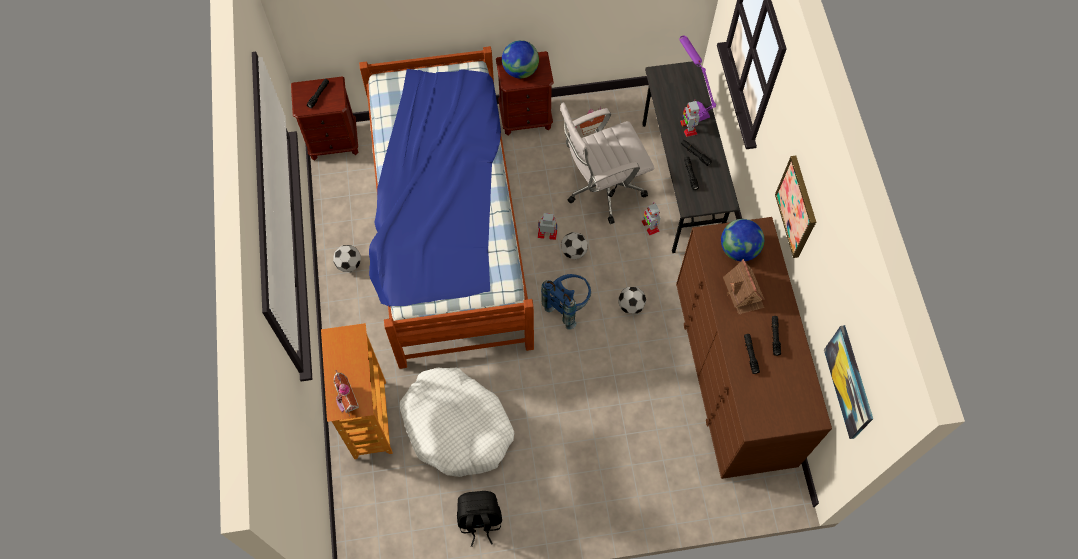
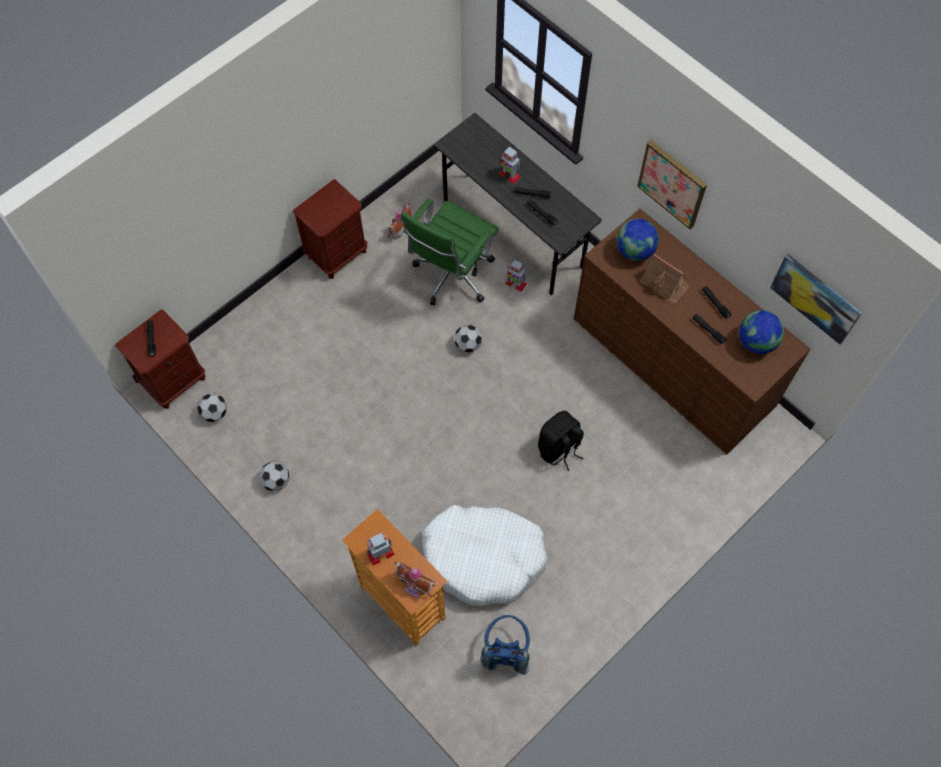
camera: 35 degrees left, 0 degrees up
(448, 229) = (343, 394): bed -> none
(479, 521) = (562, 623): black backpack -> black backpack (559, 449)
(520, 70) = (324, 209): globe -> globe (756, 342)
(547, 233) = (434, 343): toy robot -> toy robot (380, 553)
(567, 305) = (497, 394): blue backpack -> blue backpack (505, 649)
(601, 189) = (451, 277): white office chair -> green office chair
(631, 305) = (550, 360): football -> football (215, 413)
(691, 101) = (494, 151): purple table lamp -> none

